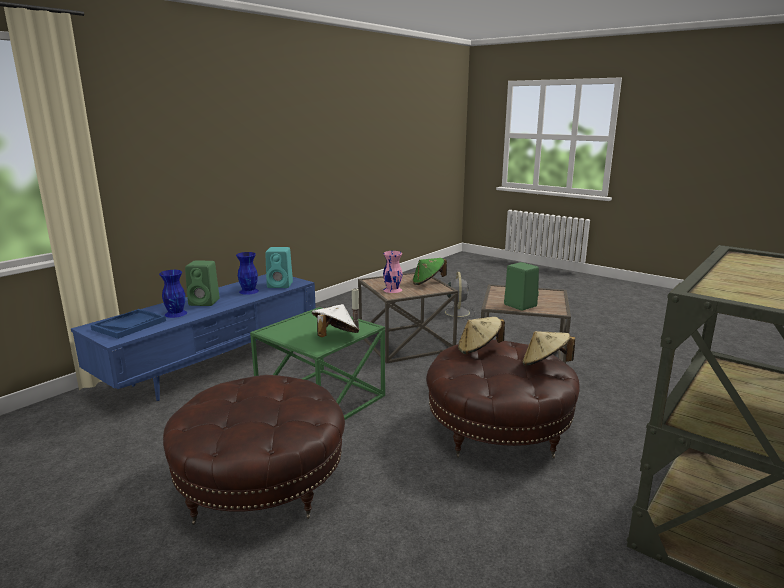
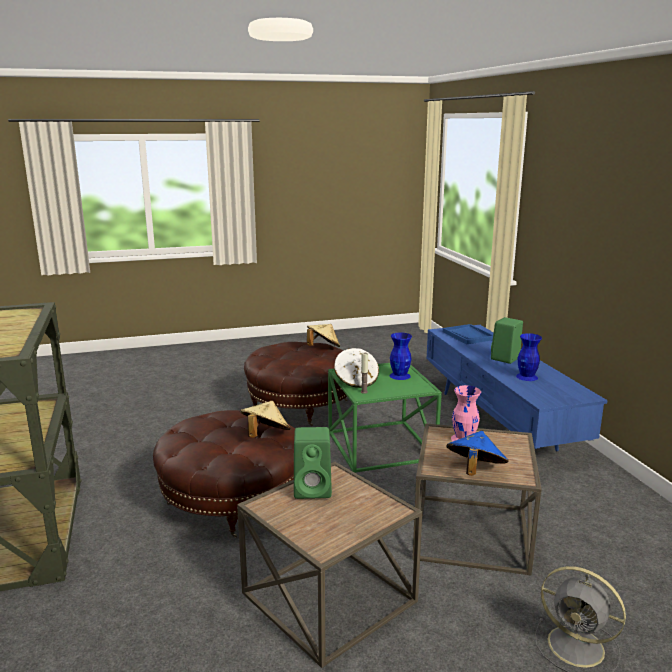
camera: 125 degrees right, 0 degrees up
(176, 313) = (482, 348): blue vase -> blue vase (400, 376)
(281, 285) = (539, 392): turquoise speaker -> none
(428, 282) = (475, 471): green hat -> blue hat
(545, 365) = (194, 448): beige hat -> beige hat (323, 348)

